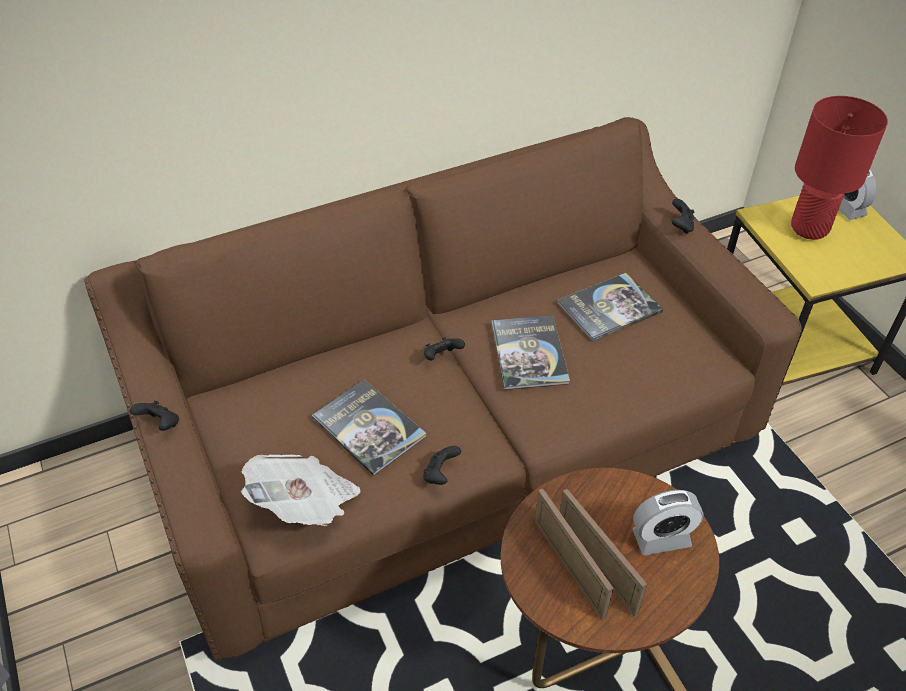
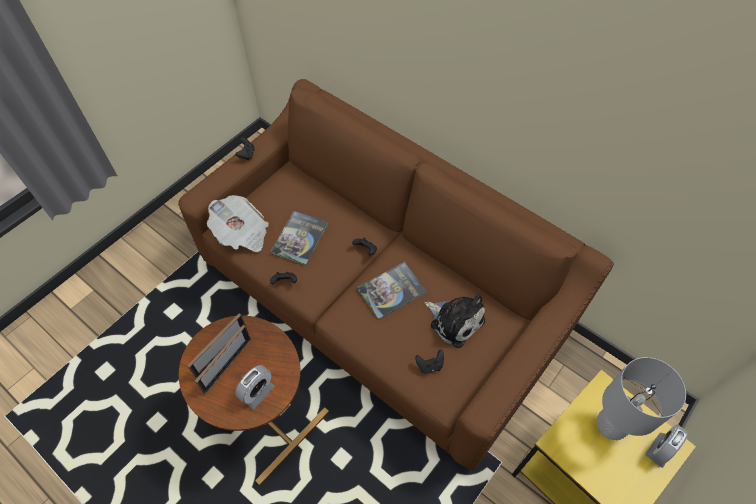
camera: 65 degrees right, 10 degrees up
(609, 308) = (455, 320): book -> plush toy
(661, 538) = (257, 392): alarm clock -> alarm clock turned 105 degrees counterclockwise
(680, 226) = (540, 332): black game controller -> black game controller (430, 365)
(809, 231) = (610, 426): red table lamp -> grey table lamp

